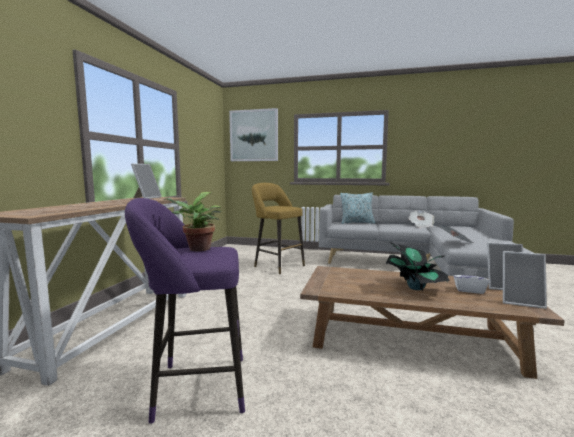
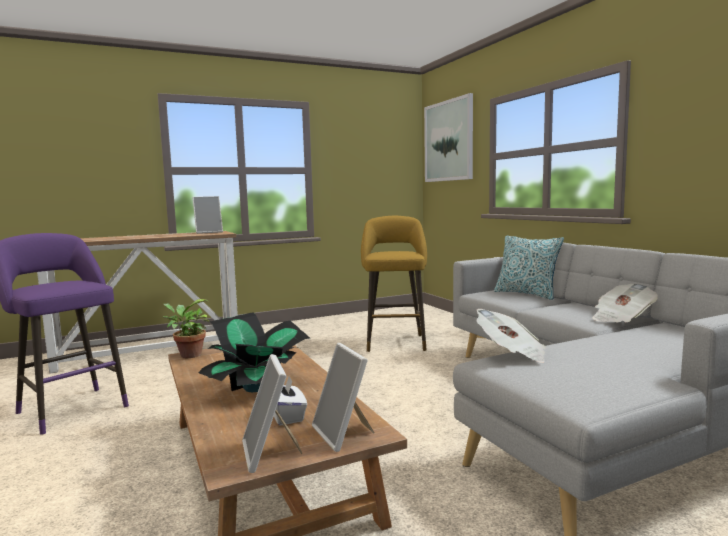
camera: 50 degrees right, 0 degrees up
(197, 249) = (69, 282): potted plant -> potted plant (188, 355)

